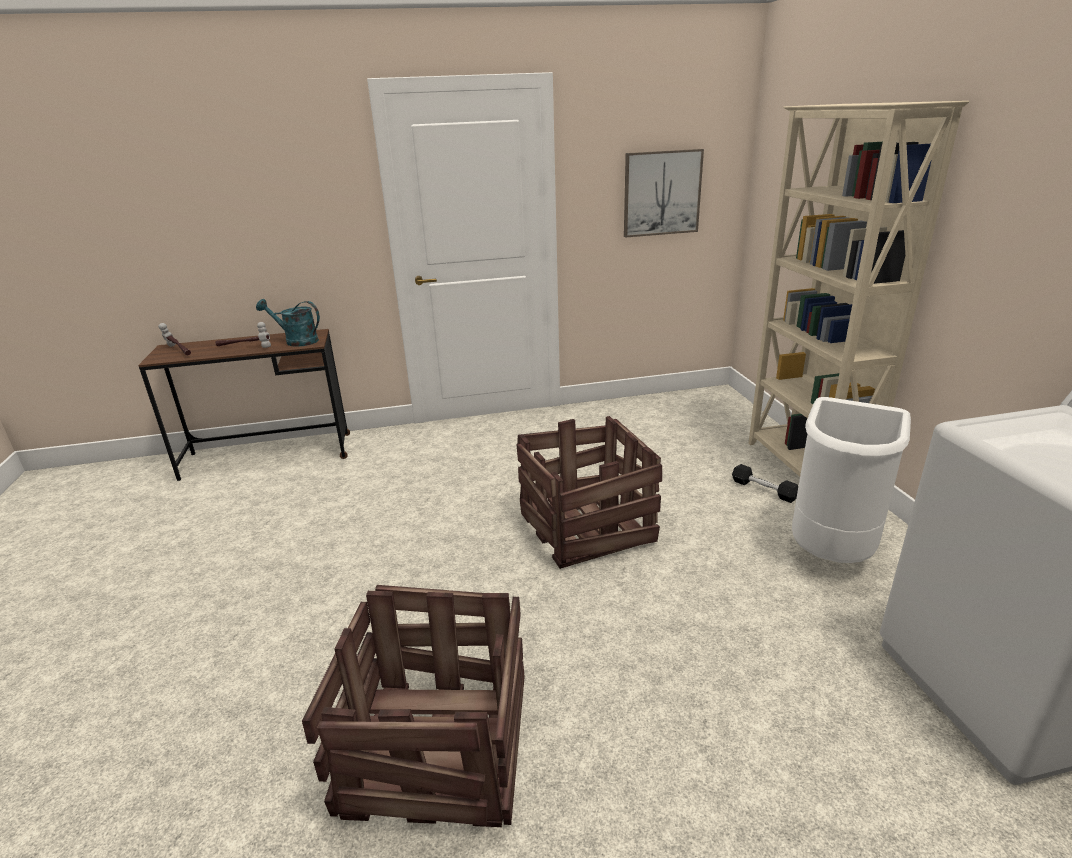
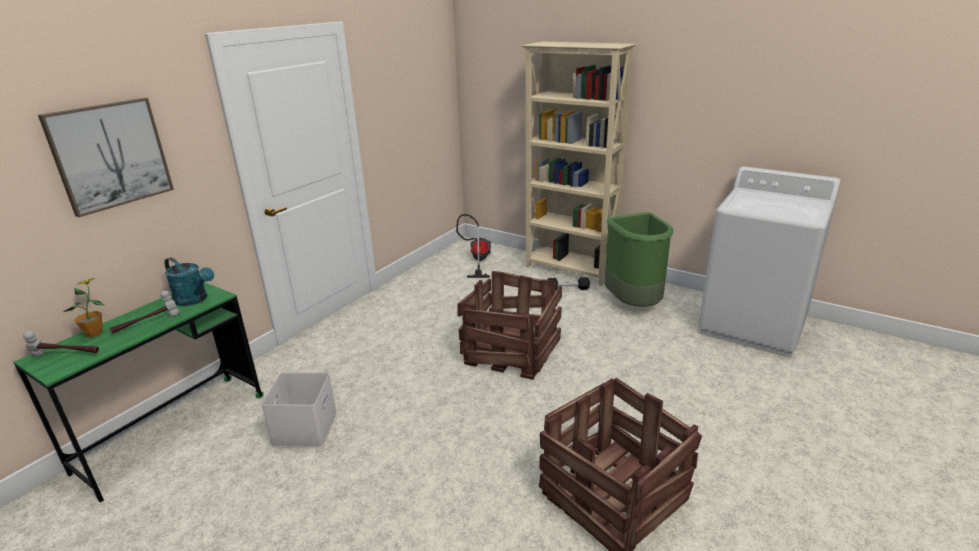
camera: 45 degrees left, 0 degrees up
(214, 343) = (94, 333): none -> potted plant
(268, 456) = (173, 432): brown desk -> green desk
(296, 341) = (195, 300): turquoise watering can -> turquoise watering can turned 120 degrees counterclockwise
(330, 499) = (304, 428): none -> white storage box
(661, 193) = (415, 106): picture -> picture (110, 155)
(700, 415) = (477, 260): none -> vacuum cleaner
(831, 551) = (634, 304): white trash can -> green trash can

